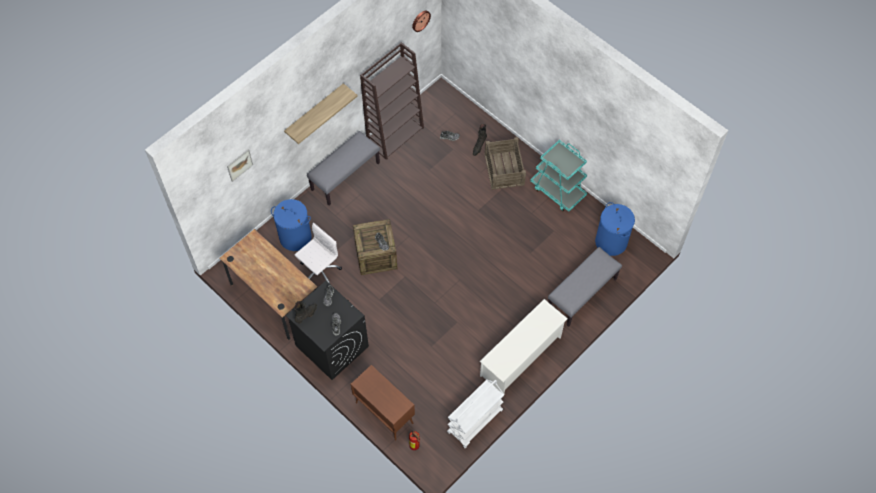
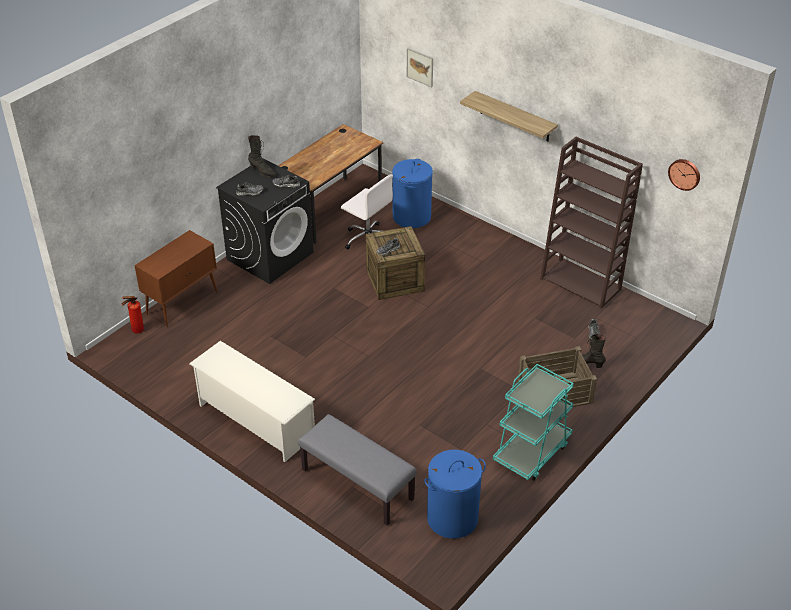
camera: 85 degrees right, 20 degrees down
(345, 176) = (506, 247): grey bench -> none
(475, 422) = (163, 381): white cart -> none

